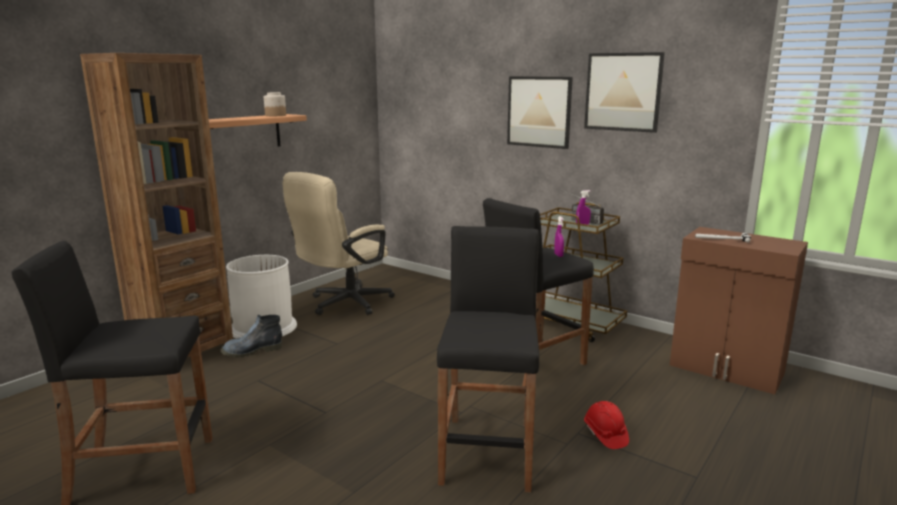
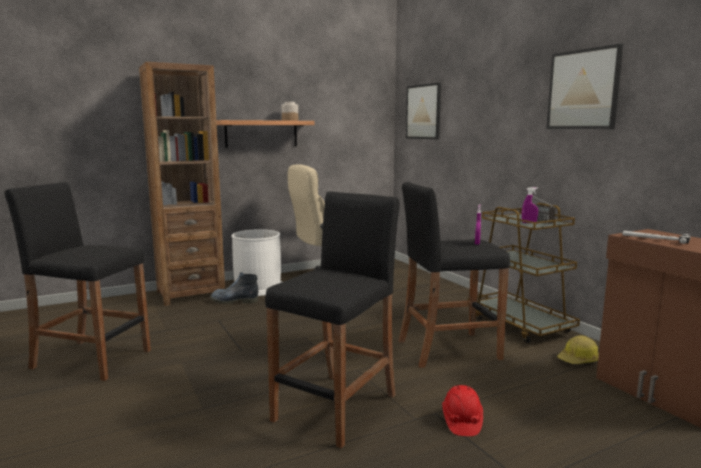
camera: 25 degrees right, 5 degrees down
(539, 112) = (510, 115): picture -> picture (423, 112)
(643, 350) = (578, 360): none -> hard hat

